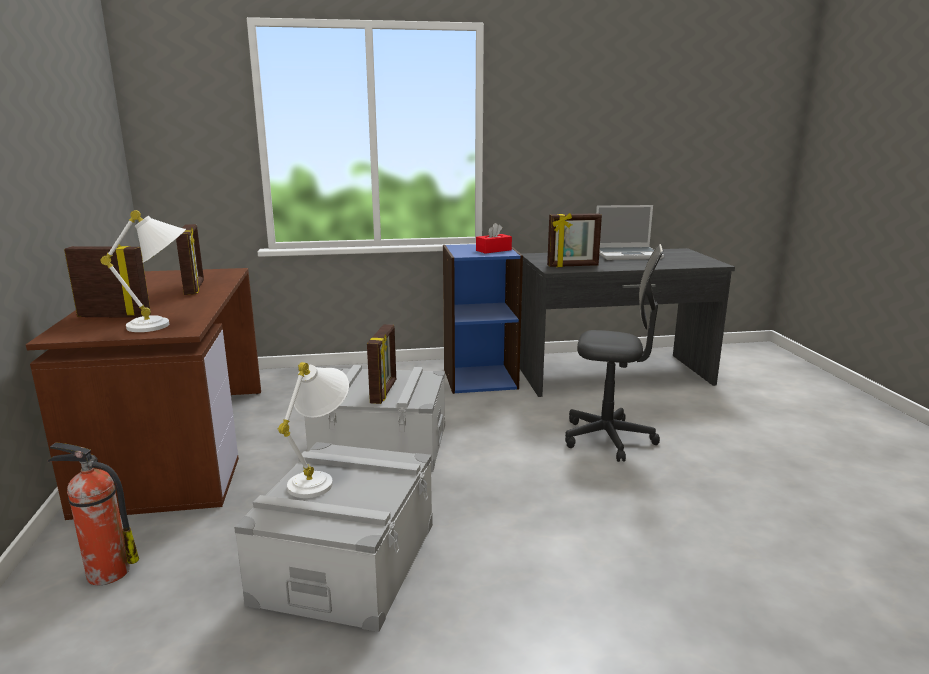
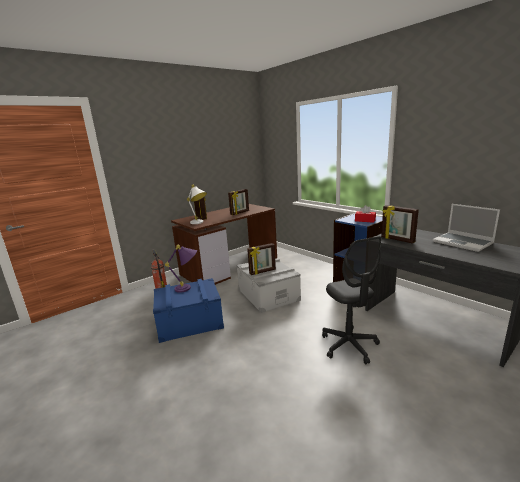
camera: 60 degrees right, 0 degrees up
(320, 478) = (188, 288): white table lamp -> purple table lamp
(346, 562) = (190, 321): grey storage box -> blue storage box

